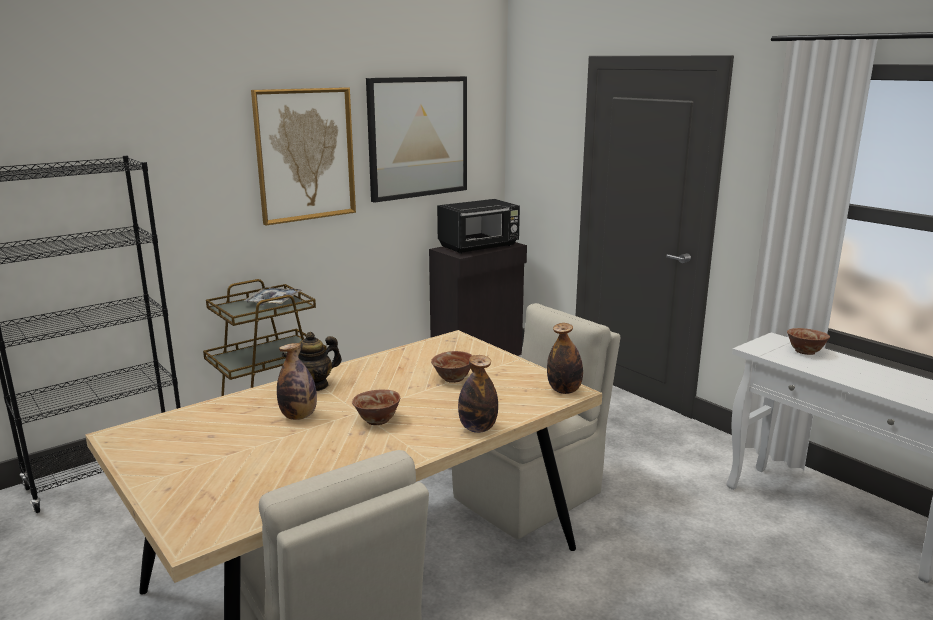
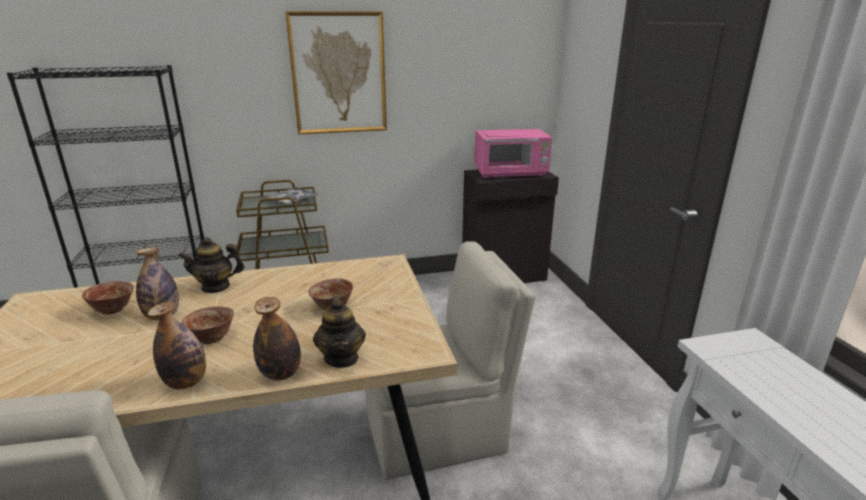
camera: 25 degrees right, 5 degrees up
(418, 137) = (457, 63): picture -> none
(479, 246) = (511, 173): black microwave -> pink microwave
(512, 408) = (342, 358): none -> teapot
(564, 390) = (419, 349): bottle -> bottle (186, 382)
(805, 352) = (780, 369): bowl -> bowl (113, 310)

